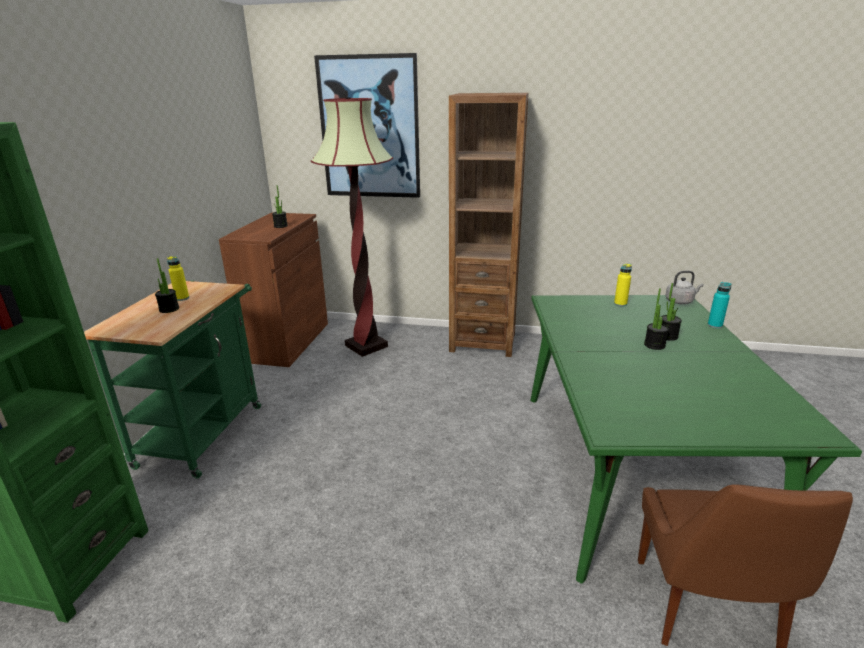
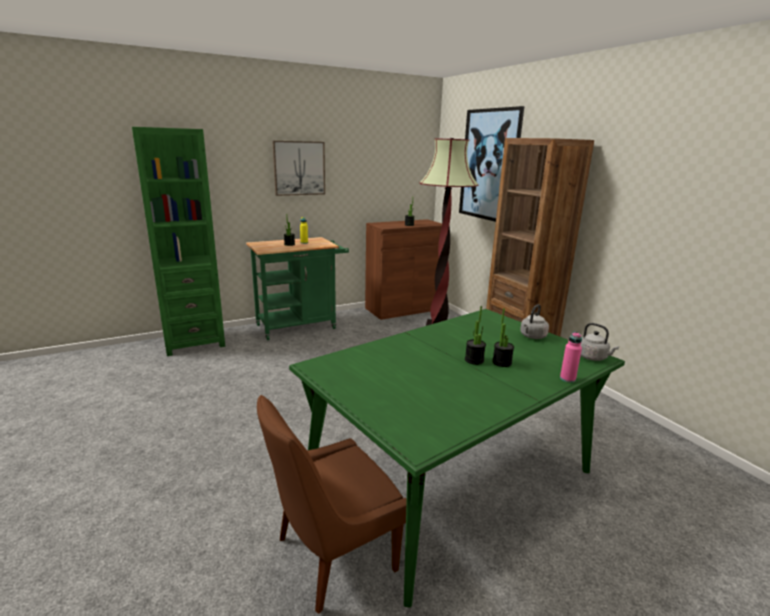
camera: 50 degrees right, 5 degrees down
(117, 172) = (299, 168): none -> picture
(620, 304) = (532, 336): yellow bottle -> grey kettle
(715, 325) = (567, 379): turquoise bottle -> pink bottle

